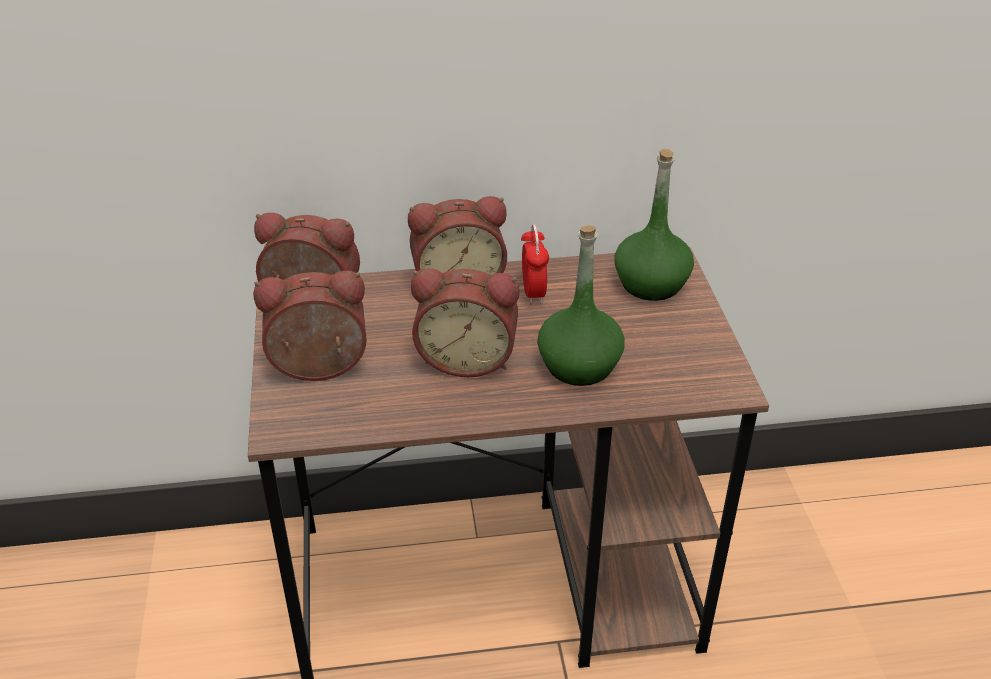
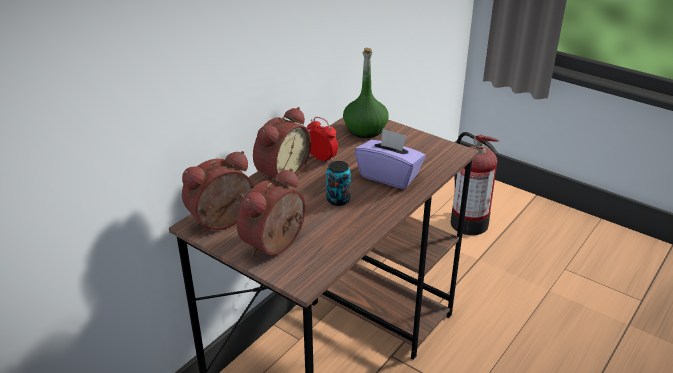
camera: 45 degrees left, 5 degrees down
(467, 358) = (338, 200): alarm clock -> can
(578, 365) = (389, 176): green bottle -> purple tissue box
(907, 541) = (467, 222): none -> fire extinguisher

